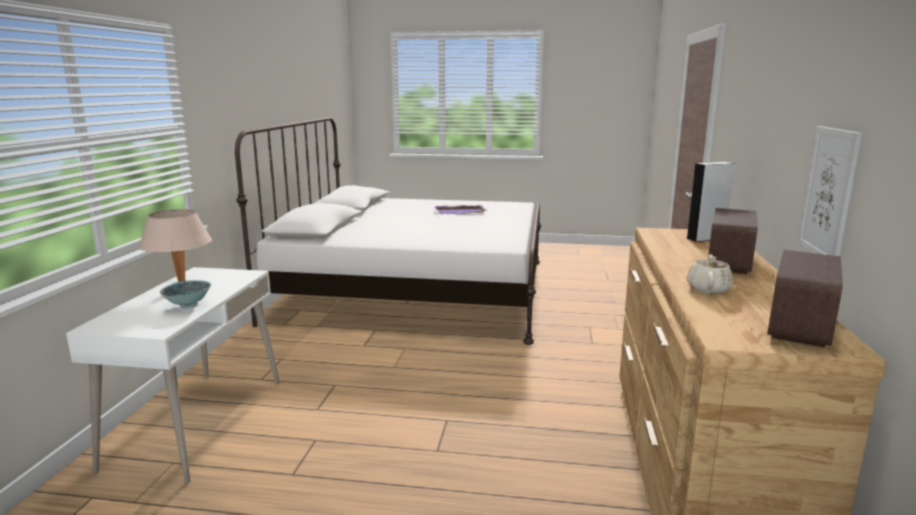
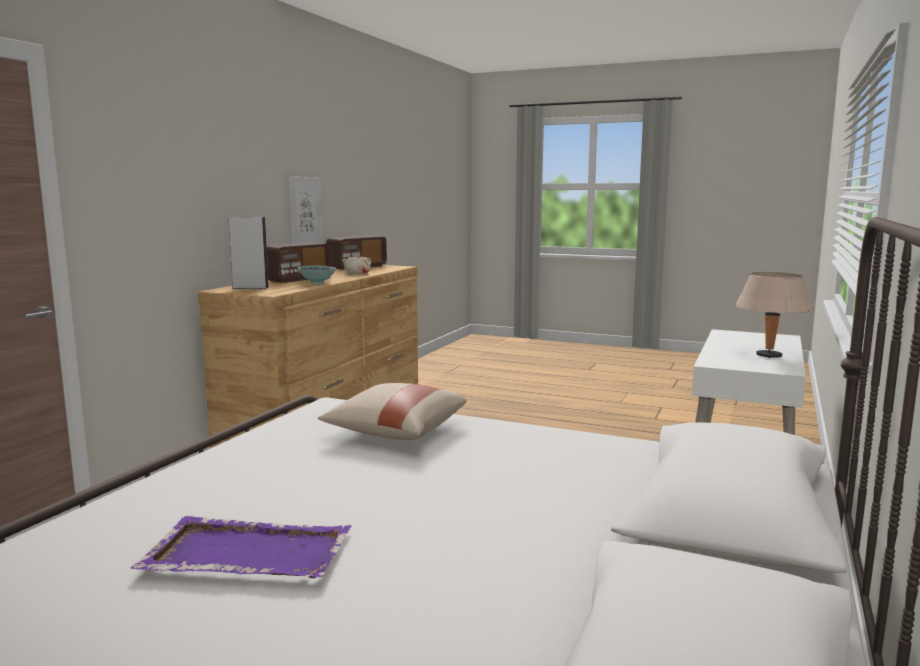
camera: 165 degrees left, 5 degrees down
(188, 306) = (729, 342): bowl -> bowl (317, 284)
(456, 237) = (395, 432): none -> beige pillow

